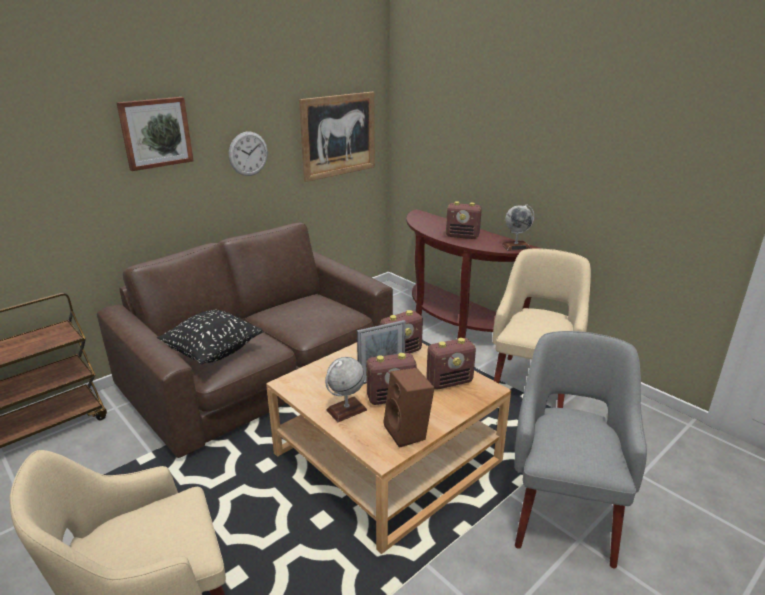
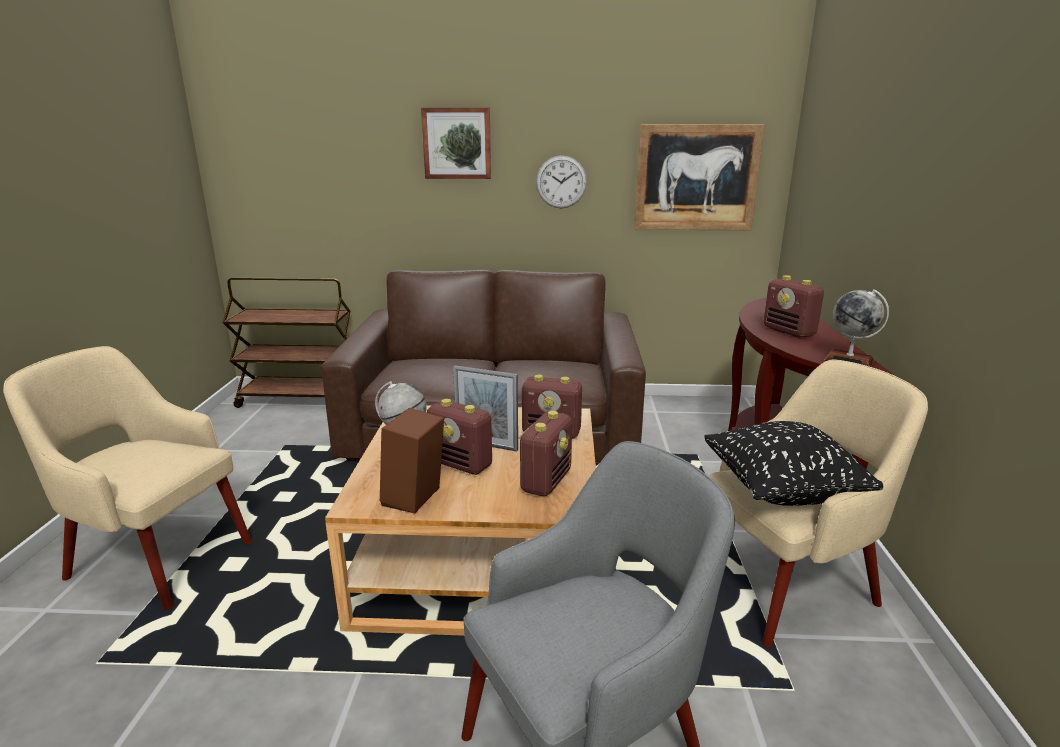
camera: 45 degrees right, 5 degrees down
(213, 353) = (411, 371): black pillow -> black pillow (782, 491)
(449, 382) = (546, 481): radio -> radio turned 90 degrees counterclockwise

